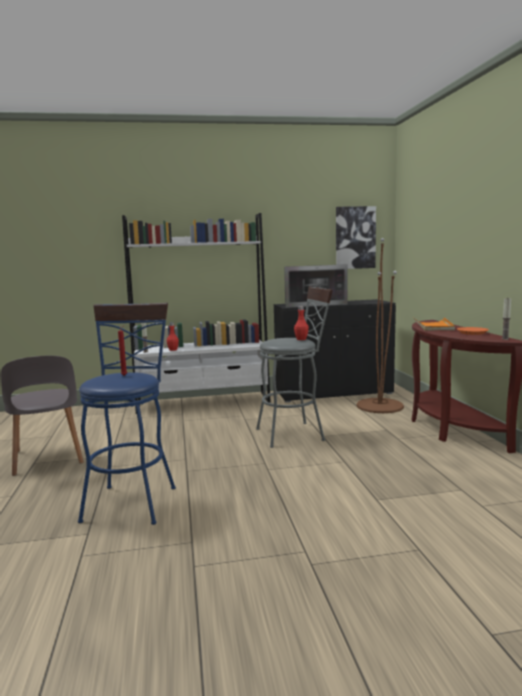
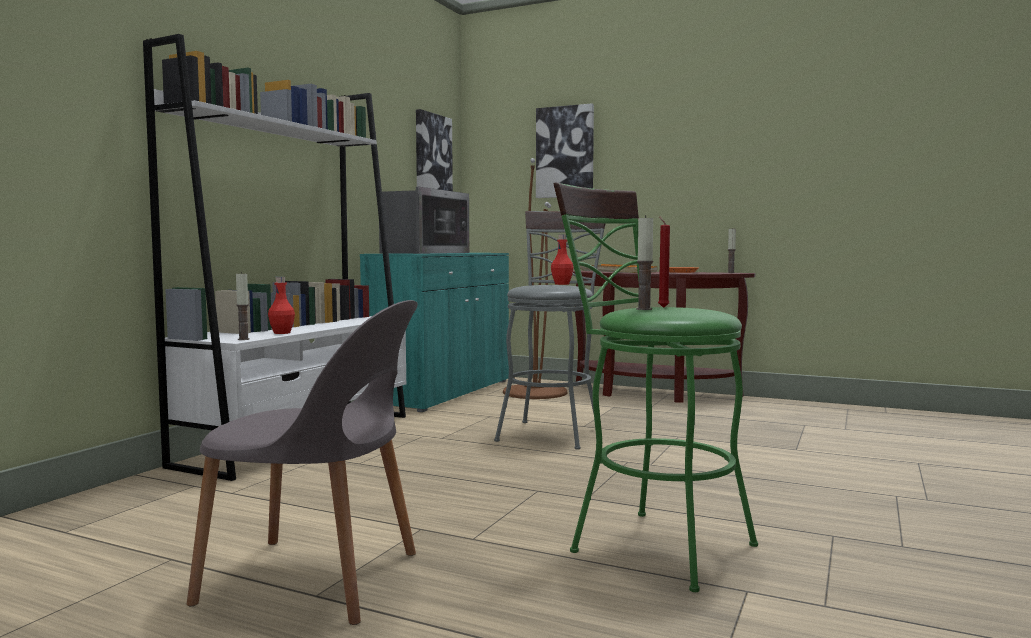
camera: 55 degrees left, 5 degrees down
(110, 375) = (644, 309): none -> candle
(132, 499) = (650, 544): blue stool -> green stool
(333, 392) = (442, 392): black cabinet -> turquoise cabinet
(434, 226) = (565, 152): none -> picture

